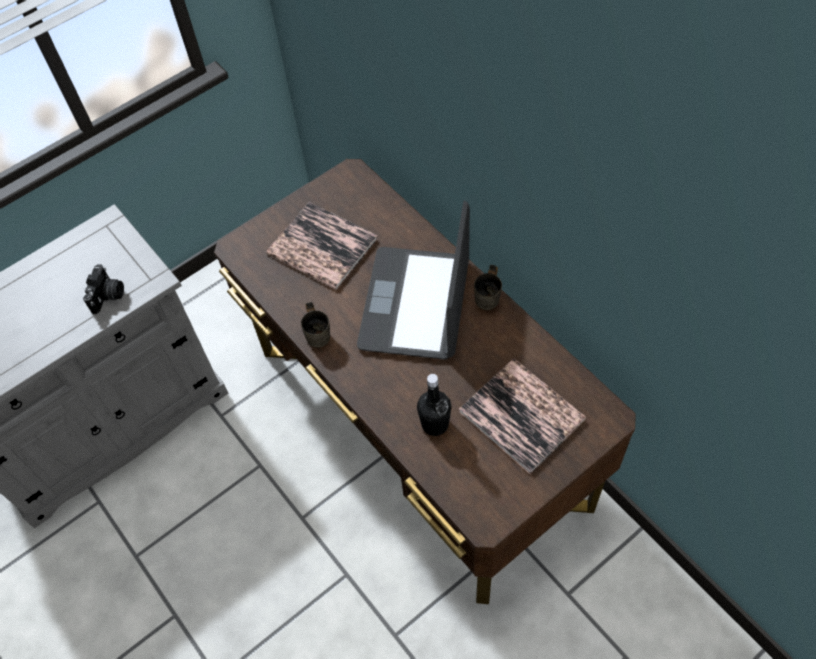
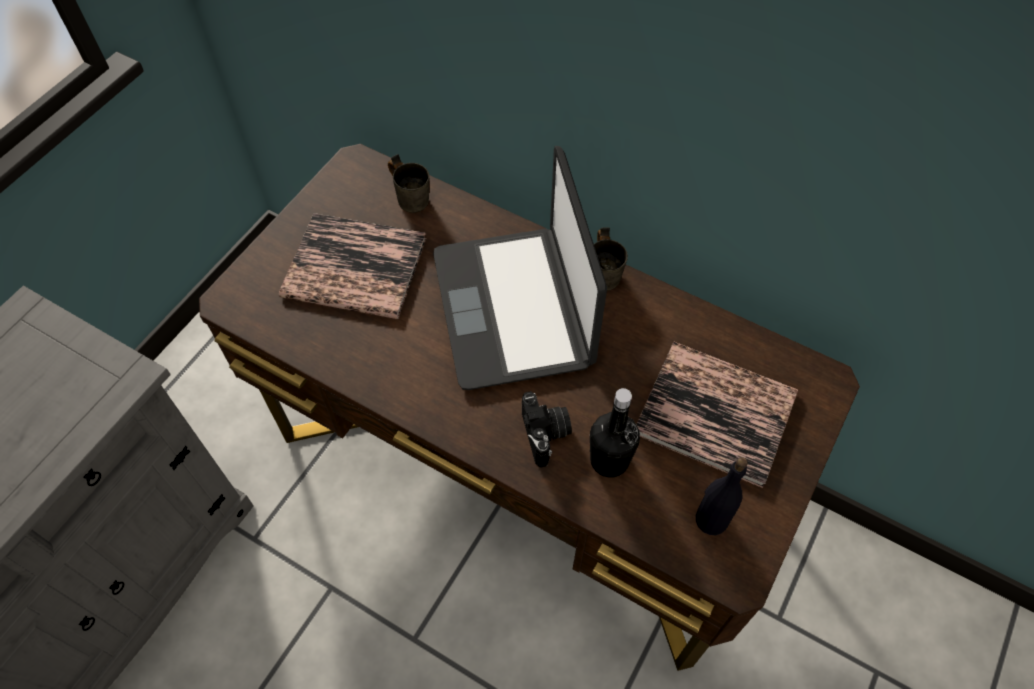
camera: 25 degrees left, 0 degrees up
(108, 296) = (59, 422): camera -> camera (546, 435)
(320, 332) = (398, 383): grey mug -> grey mug (412, 196)
(485, 483) = (711, 519): none -> black bottle

